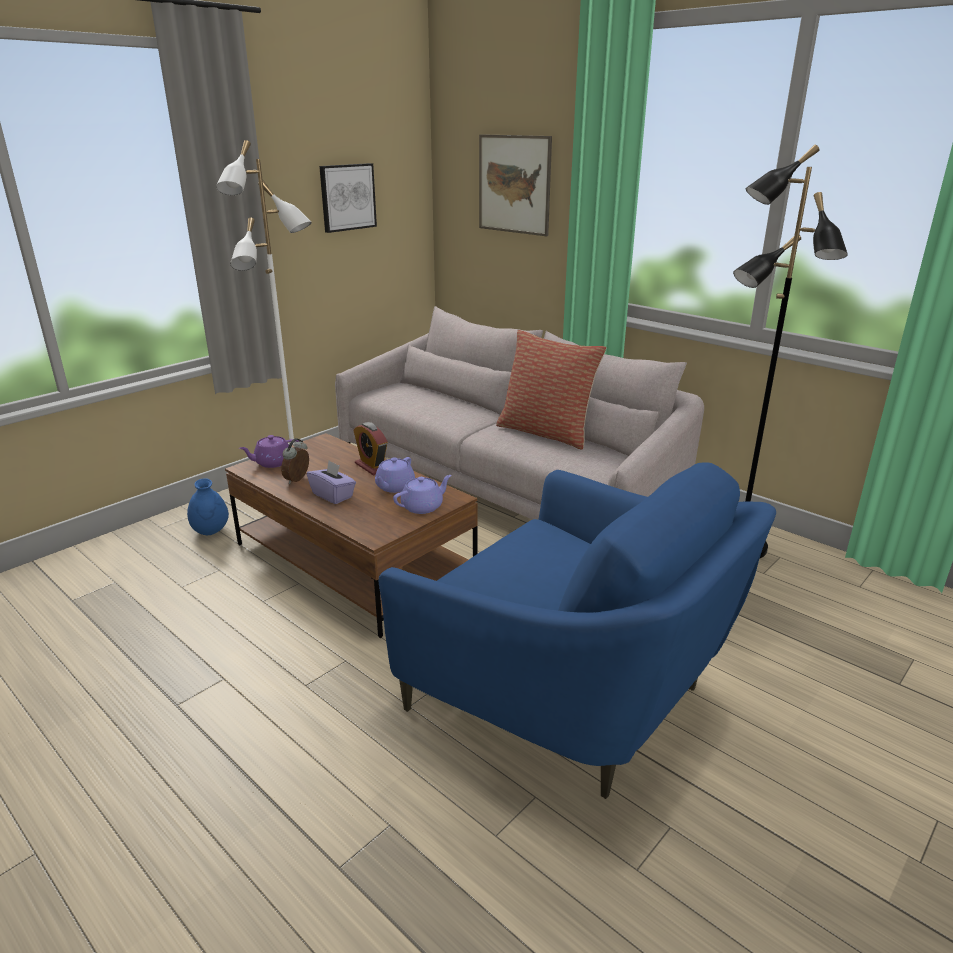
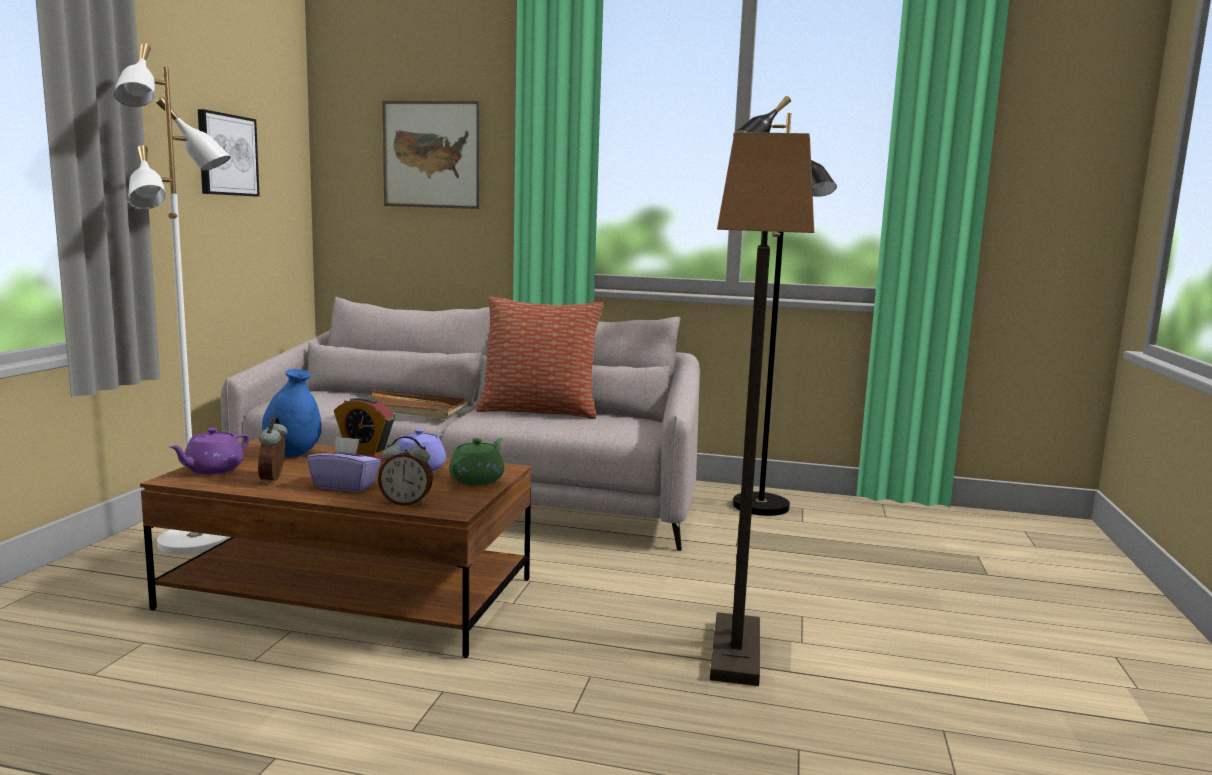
camera: 30 degrees left, 15 degrees down
(211, 531) = (86, 604): blue vase -> blue vase (293, 454)
(353, 522) = (406, 503): none -> alarm clock
(423, 506) = (478, 479): purple teapot -> green teapot
(449, 415) = (408, 409): none -> brown tray
(571, 694) = (736, 652): blue armchair -> floor lamp

